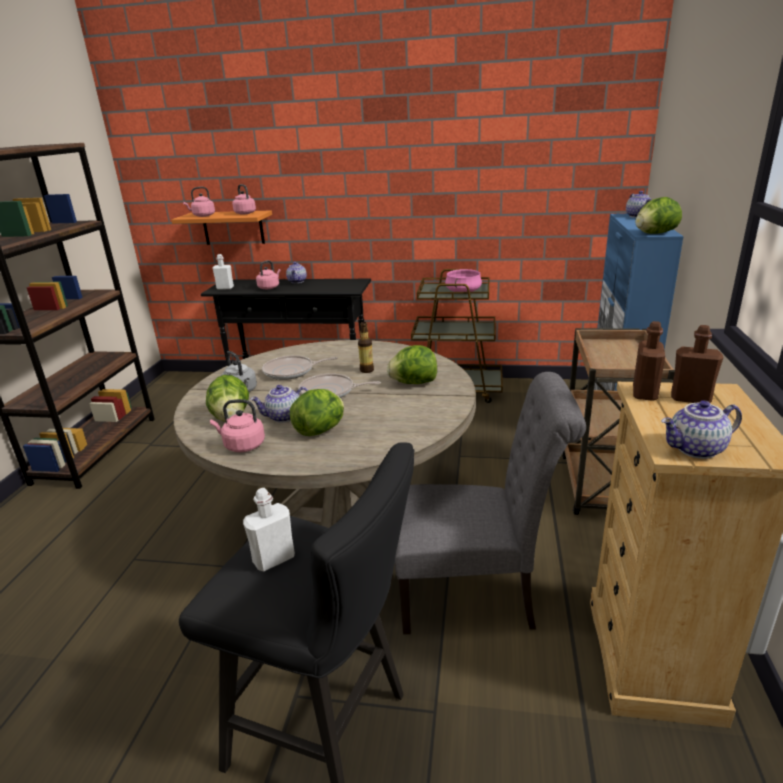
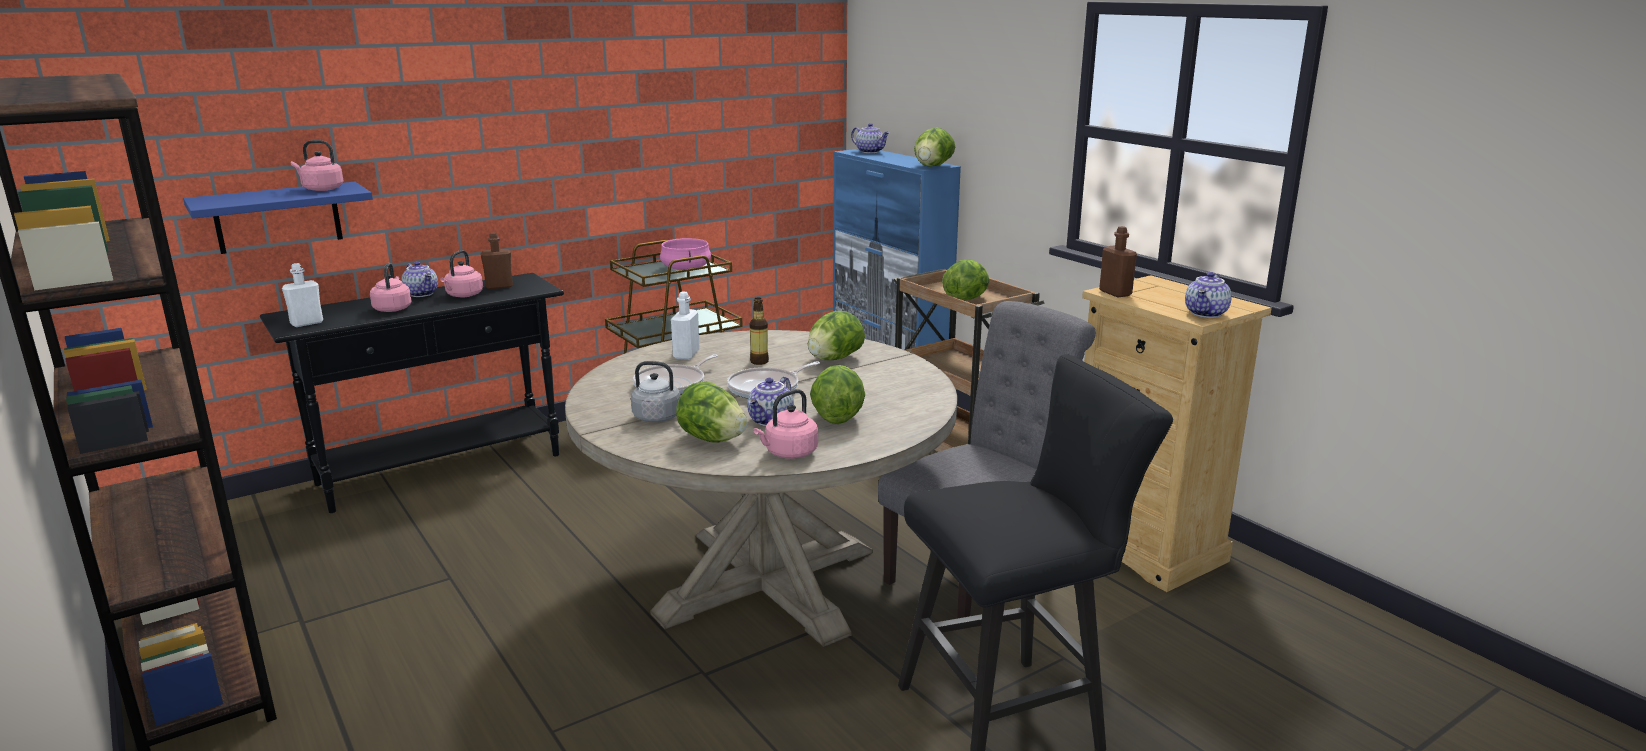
camera: 45 degrees left, 5 degrees down
(202, 216) = (245, 200): pink kettle -> pink kettle (463, 295)
(233, 227) = (278, 217): orange shelf -> blue shelf
(274, 559) = (997, 508): white bottle -> white bottle (686, 355)
(613, 360) = (966, 299): none -> lettuce
(690, 398) = (1146, 289): brown bottle -> brown bottle (499, 286)

